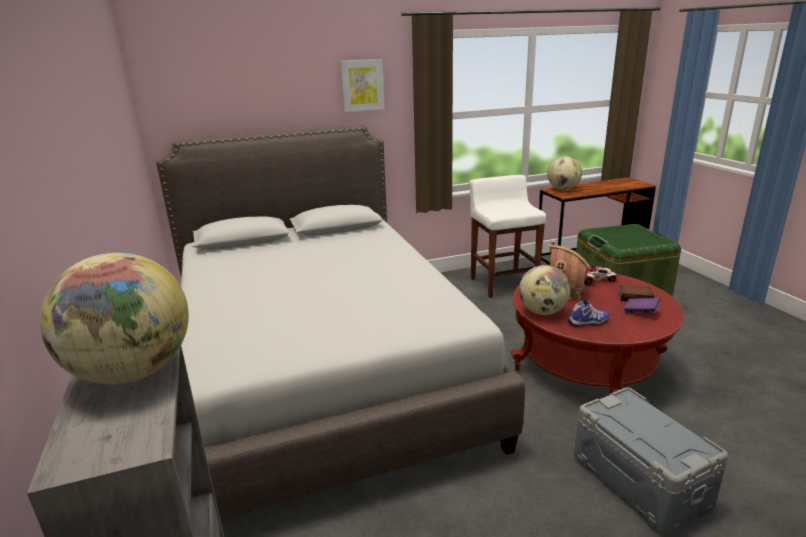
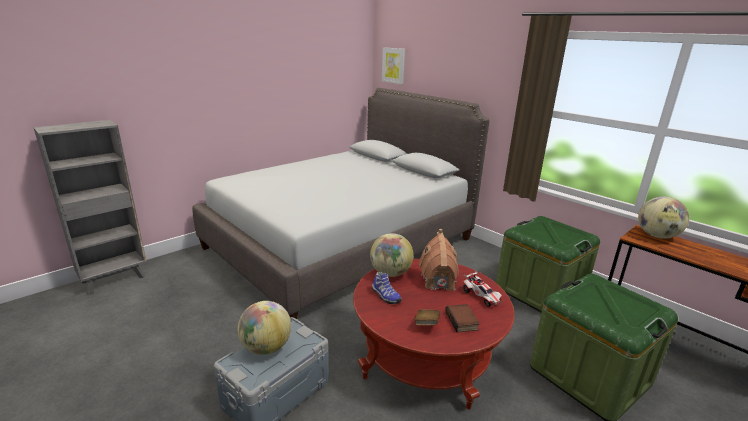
camera: 65 degrees right, 0 degrees up
(132, 373) = (92, 124): globe -> globe (266, 347)
(362, 85) = (489, 72): picture -> picture (393, 65)
(503, 283) = (539, 291): white stool -> green storage box
(640, 312) = (426, 324): purple book -> brown book

